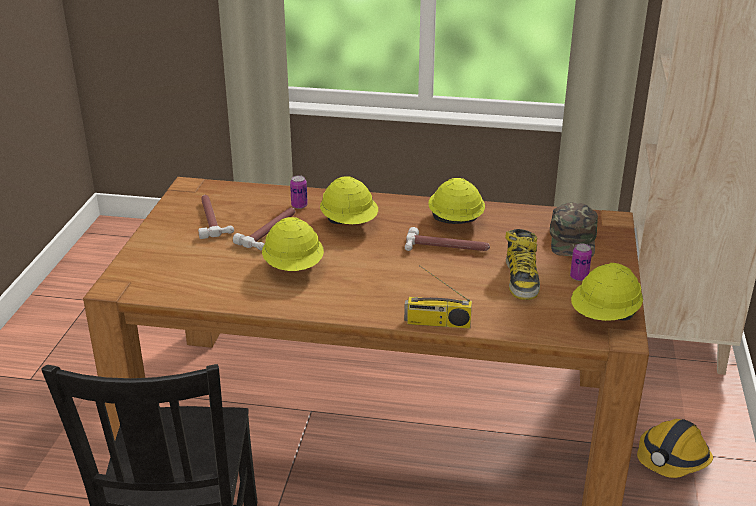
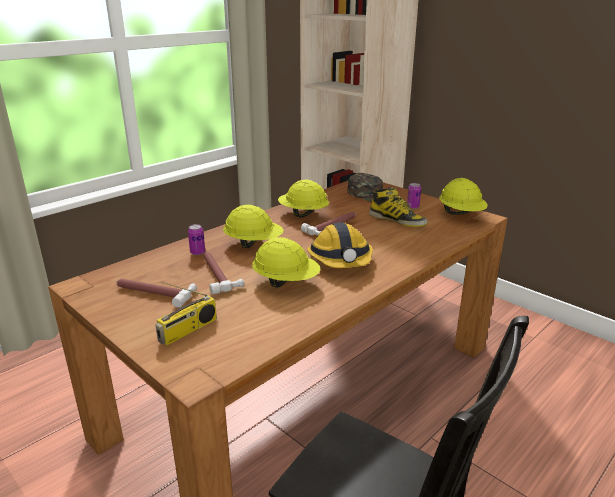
camera: 55 degrees left, 5 degrees down
(437, 323) = (421, 258): radio -> radio (188, 330)
(672, 459) = (441, 304): hard hat -> hard hat (340, 260)

